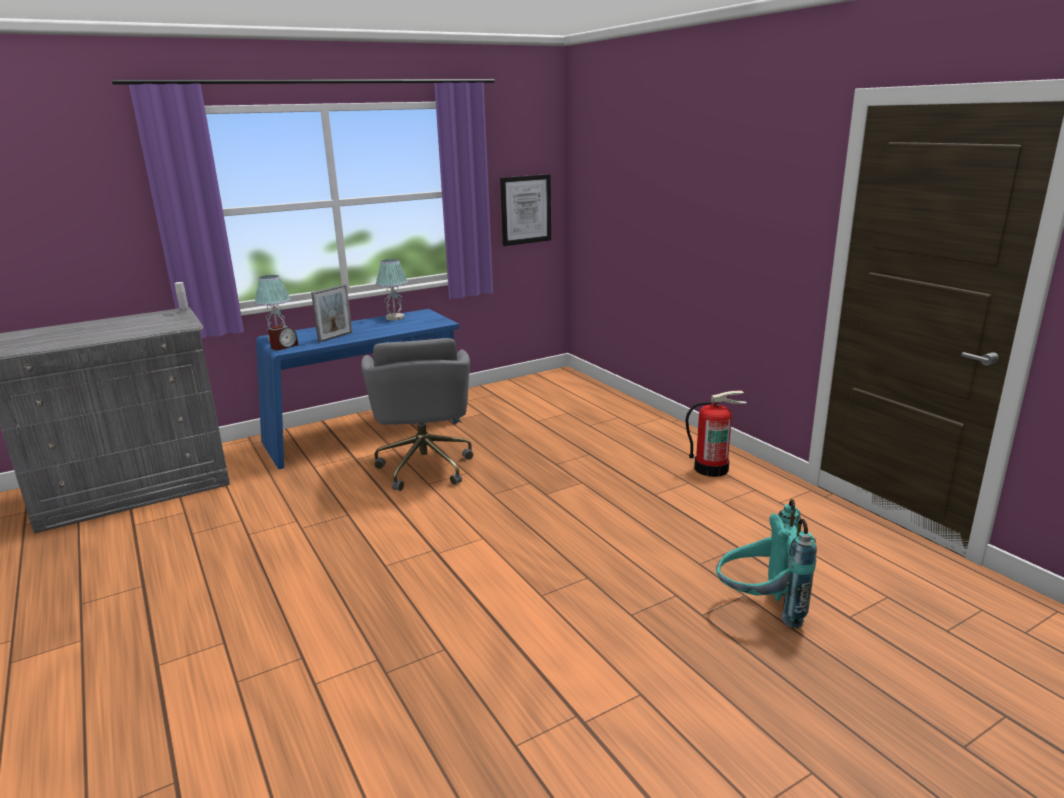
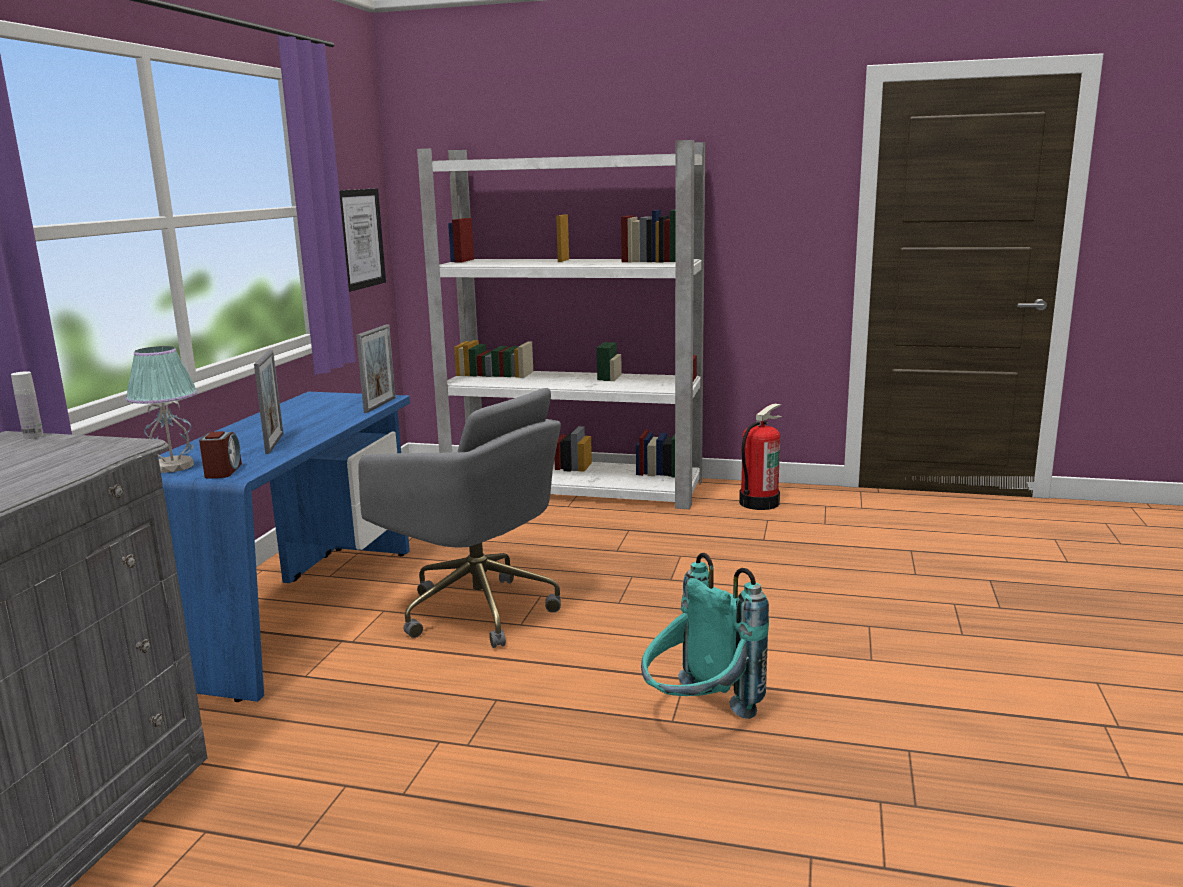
camera: 45 degrees left, 5 degrees down
(395, 318) = (293, 408): table lamp -> none
(429, 326) = (380, 405): none -> picture frame
(619, 413) = (573, 487): none -> white bookcase
(759, 608) = (1017, 583): turquoise backpack -> turquoise backpack (698, 715)

